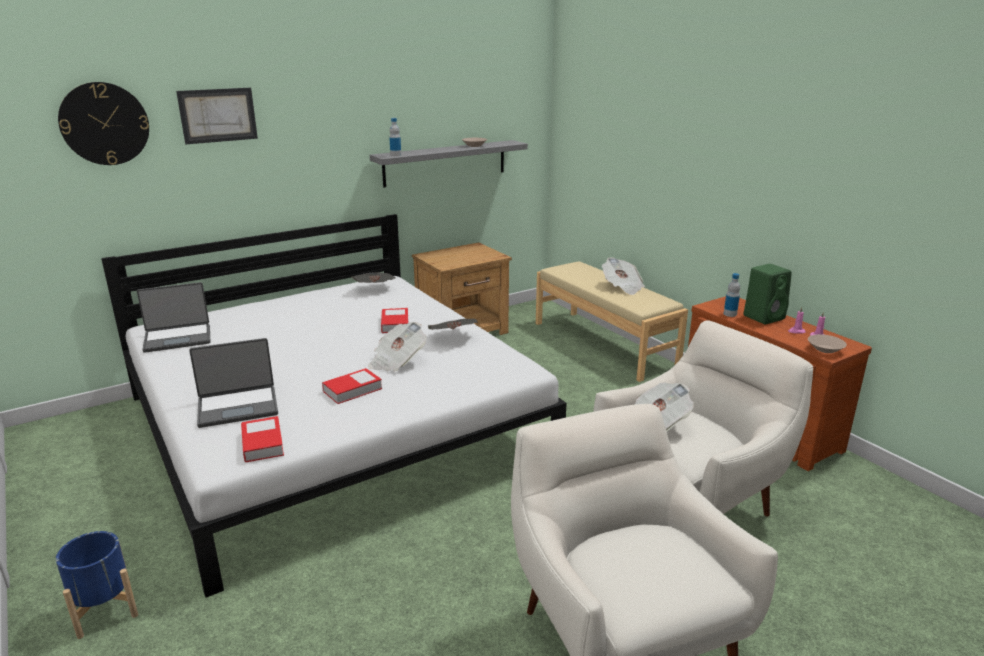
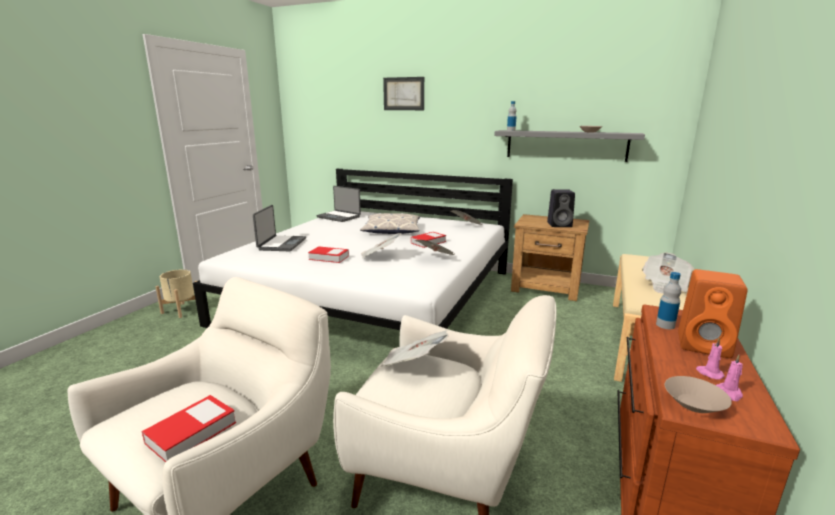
camera: 55 degrees right, 5 degrees down
(104, 124) = (349, 95): wall clock -> none
(104, 610) = (181, 310): blue planter -> beige planter
(238, 407) = (281, 244): laptop -> laptop turned 120 degrees counterclockwise
(262, 443) = (248, 258): book -> book (191, 433)
(311, 327) = (392, 230): none -> pillow
(474, 256) = (560, 225): none -> black speaker
(764, 317) = (705, 345): green speaker -> orange speaker

